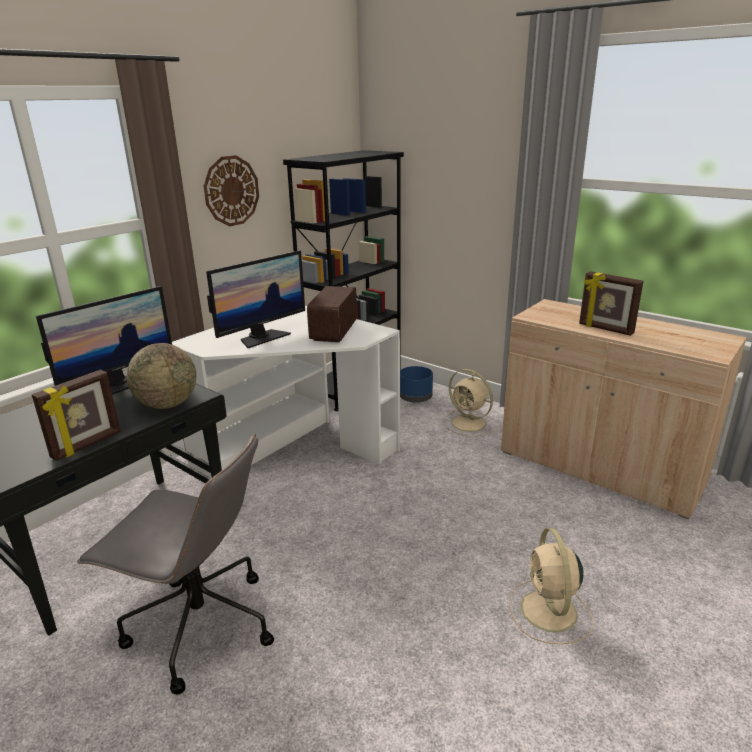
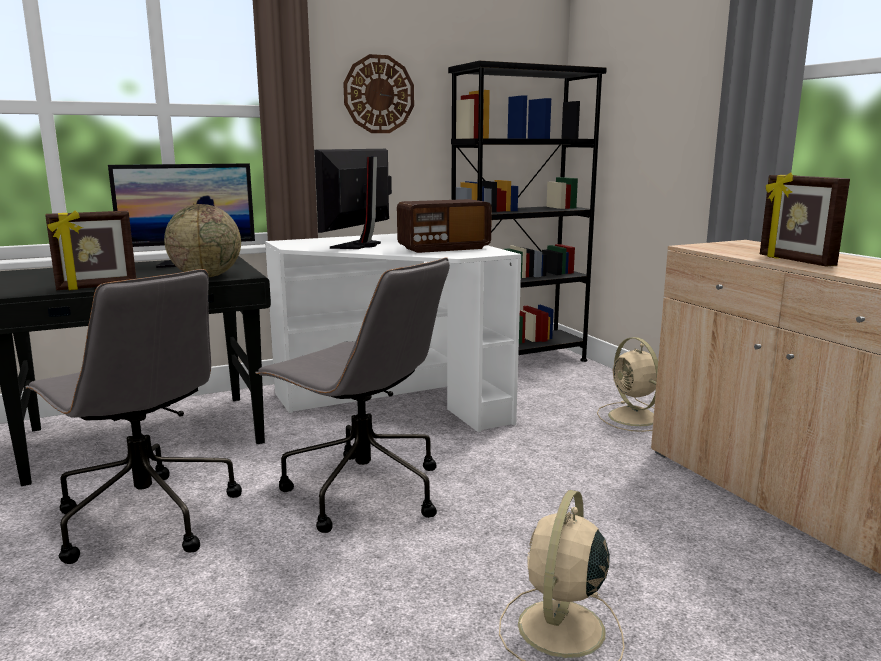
camera: 25 degrees right, 10 degrees down
(262, 337) = (360, 245): monitor -> monitor turned 135 degrees clockwise
(334, 331) = (444, 248): radio -> radio turned 150 degrees counterclockwise
(344, 545) = (362, 491): none -> grey office chair
(415, 397) = (585, 383): blue planter -> none

